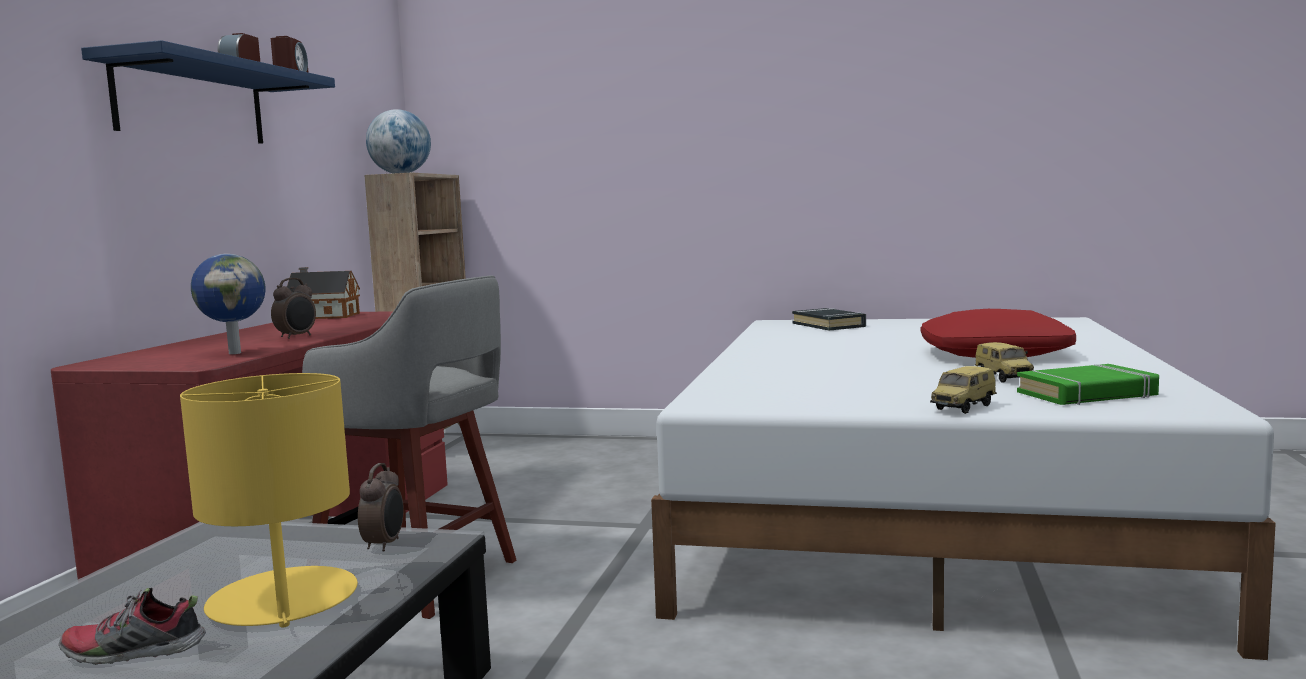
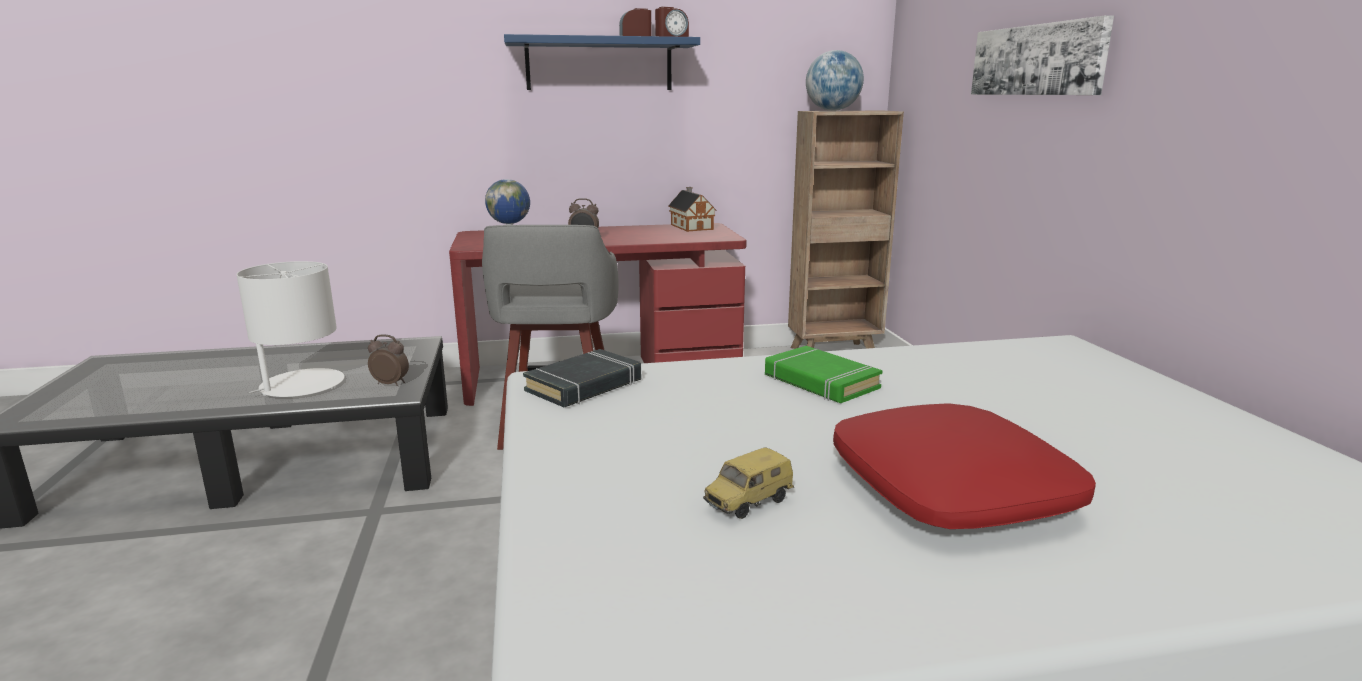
camera: 65 degrees right, 10 degrees up
(133, 652) = (242, 377): shoe -> none
(283, 601) = (301, 385): yellow table lamp -> white table lamp
(385, 545) = (391, 383): alarm clock -> alarm clock turned 150 degrees counterclockwise
(651, 120) = (1037, 60): none -> picture
(829, 325) = (1080, 371): black book -> black book (584, 386)
(964, 408) = (546, 489): toy car -> none
(1087, 394) = (659, 566): green book -> green book (820, 382)

